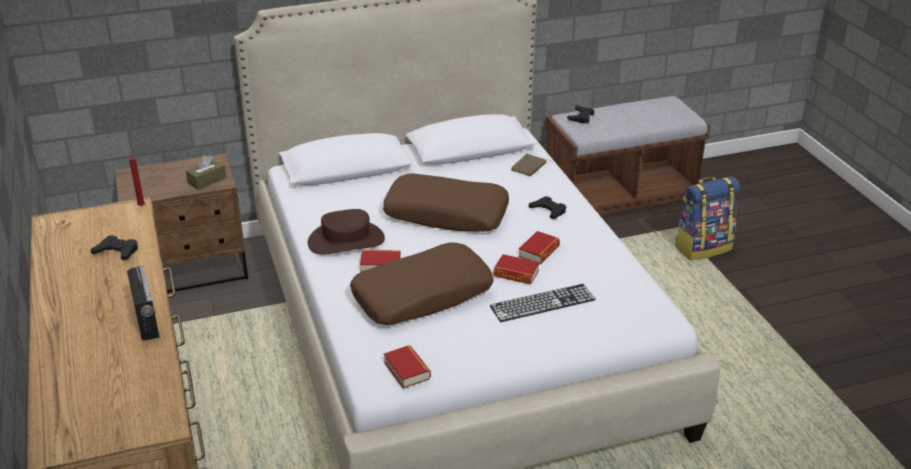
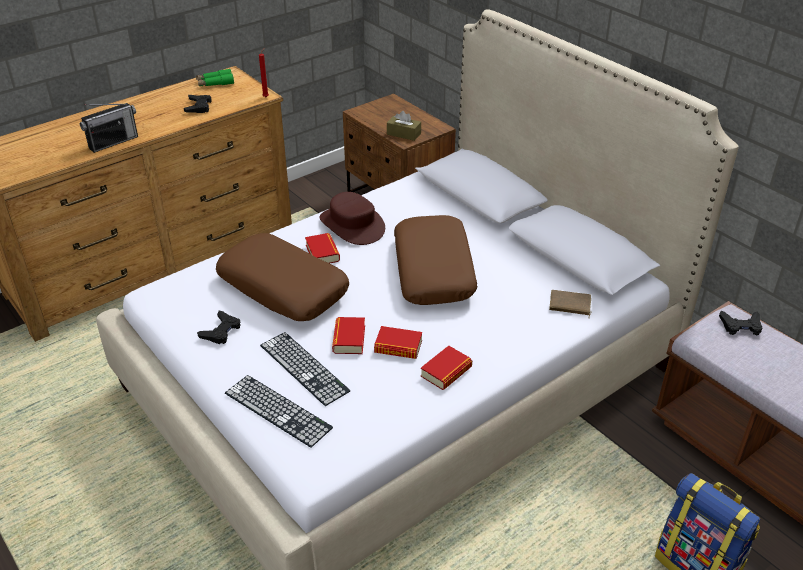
camera: 70 degrees right, 5 degrees up
(66, 234) = (215, 83): none -> green binoculars
(407, 370) = (168, 306): book -> book (446, 372)
(548, 210) = (485, 338): black game controller -> black game controller (221, 331)
(591, 324) = (278, 410): none -> keyboard

